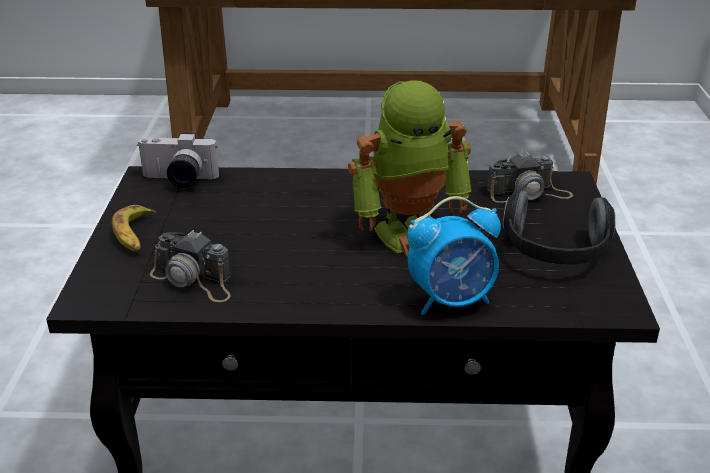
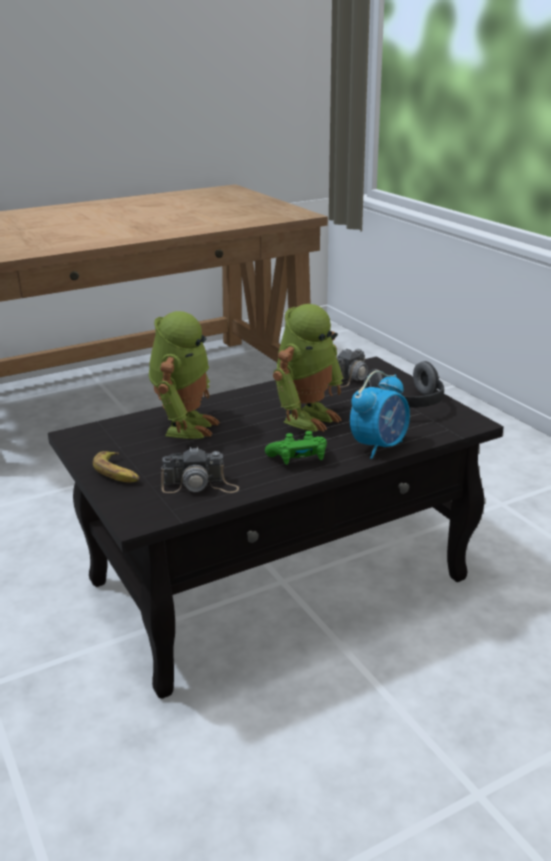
camera: 30 degrees left, 5 degrees down
(178, 180) = (103, 431): camera -> none
(263, 200) = (185, 426): none -> toy robot
(336, 284) = (299, 459): none -> green game controller

